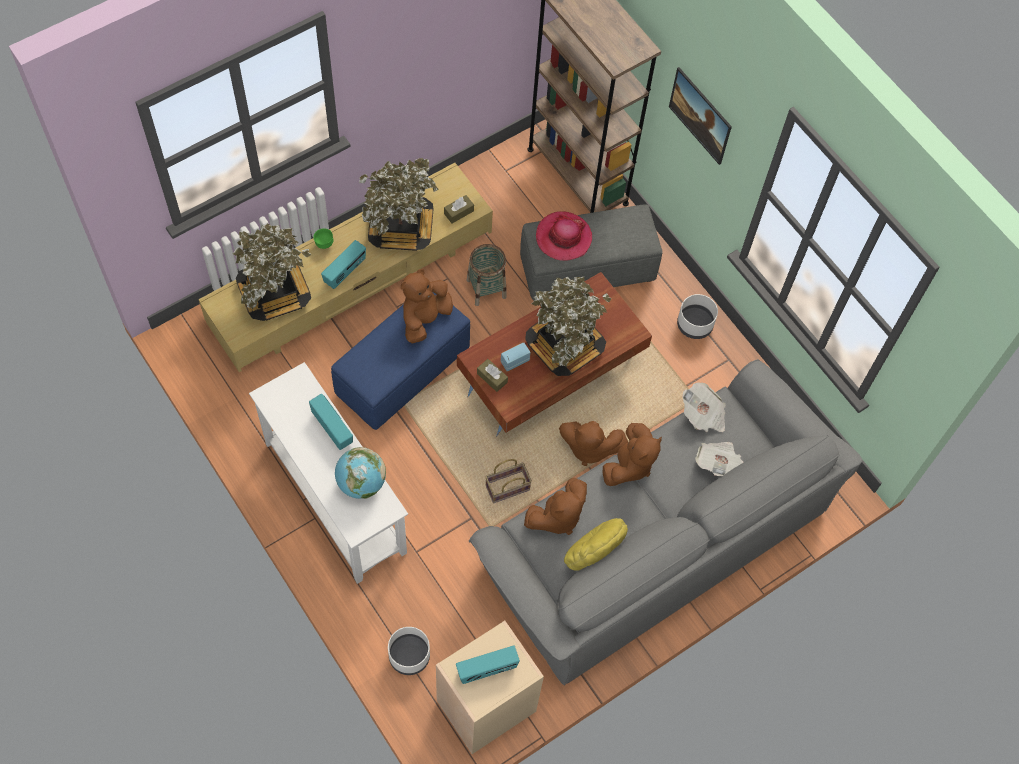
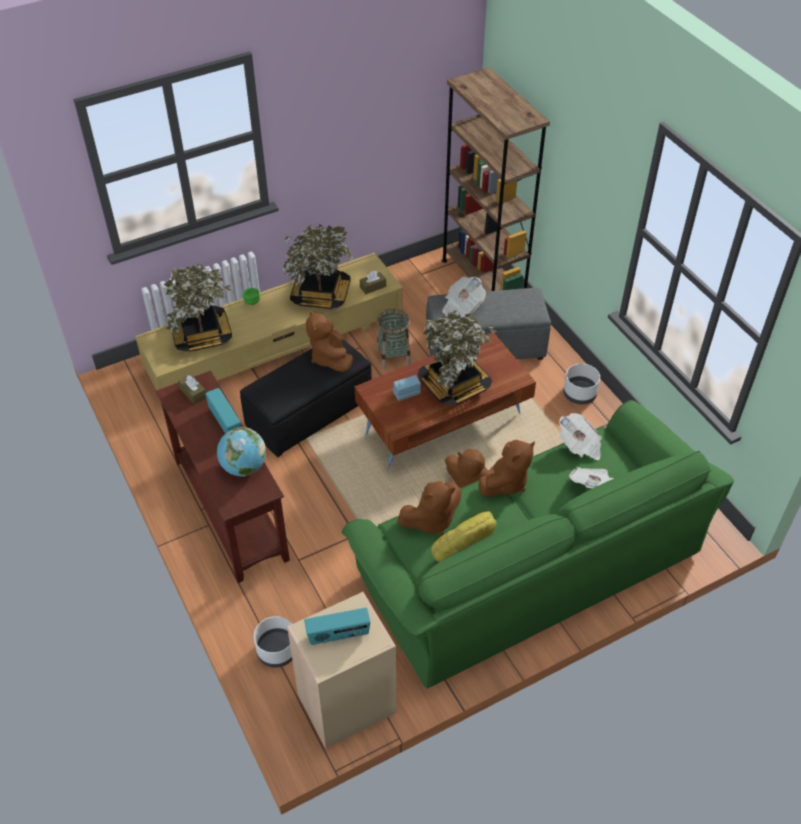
camera: 10 degrees right, 15 degrees down
(334, 498) = (230, 509): white console table -> brown console table
(345, 272) = (266, 323): radio -> none
(403, 371) = (310, 414): blue ottoman -> black ottoman
(424, 318) = (330, 358): brown plush toy -> brown plush toy turned 60 degrees counterclockwise
(492, 378) = (384, 405): brown tissue box -> brown tissue box (193, 393)
(507, 489) = (392, 513): basket -> none
(563, 237) = (462, 306): hat -> newspaper
(652, 538) = (527, 564): grey sofa -> green sofa
(697, 125) = (581, 187): picture -> none

